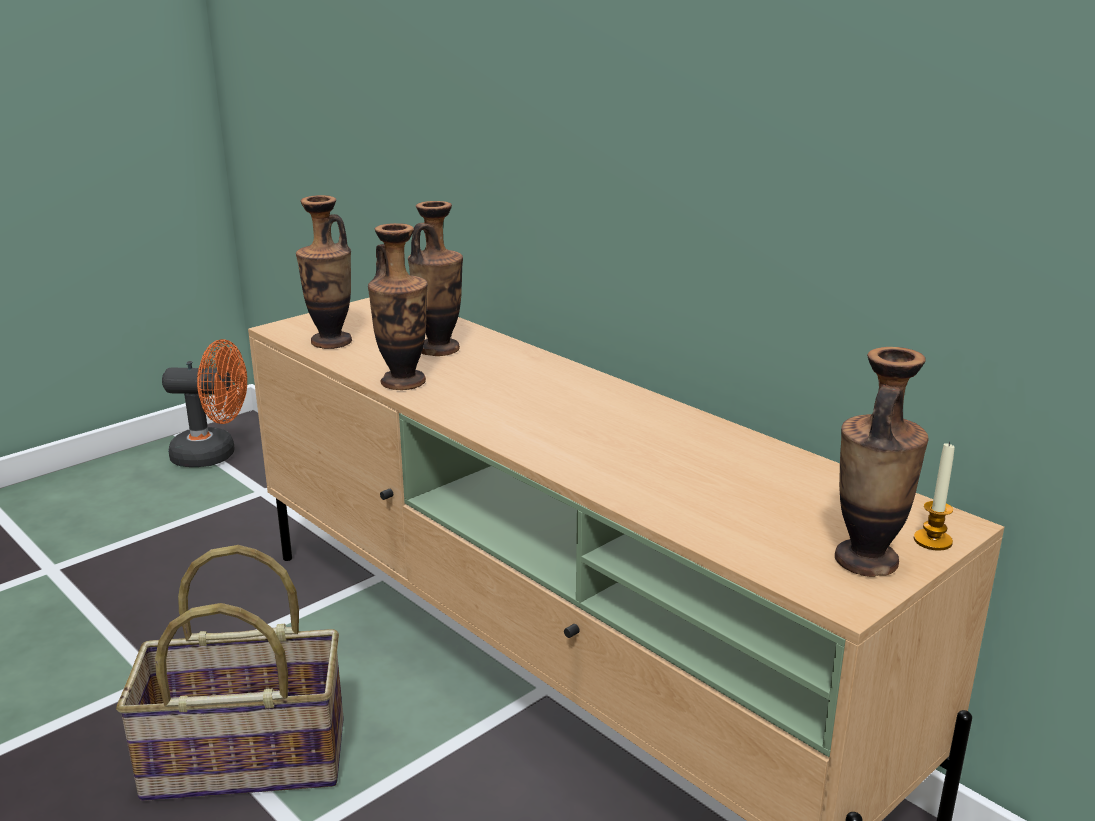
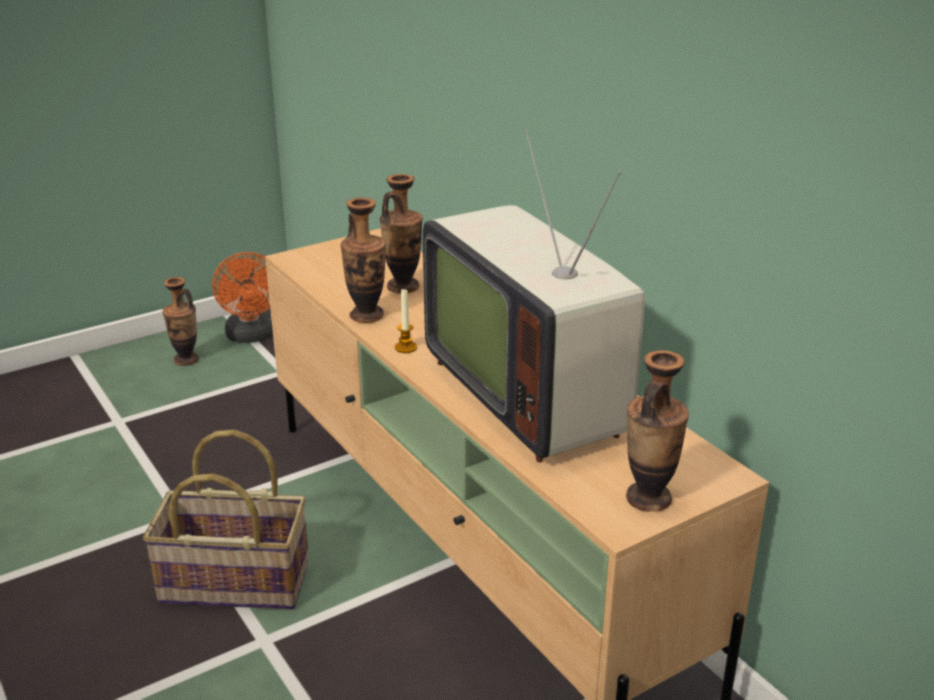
camera: 10 degrees right, 5 degrees up
(214, 455) = (252, 336): orange fan -> orange fan turned 60 degrees clockwise
(331, 342) = (323, 274): vase -> vase (186, 360)
(652, 450) = (531, 392): none -> television
(932, 541) = (706, 488): candle -> candle (406, 347)

